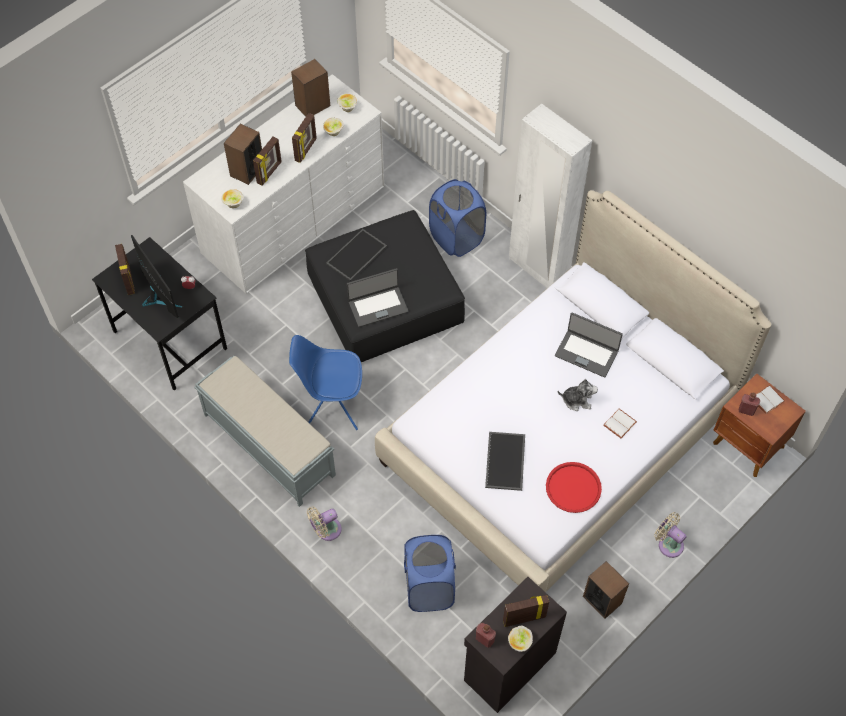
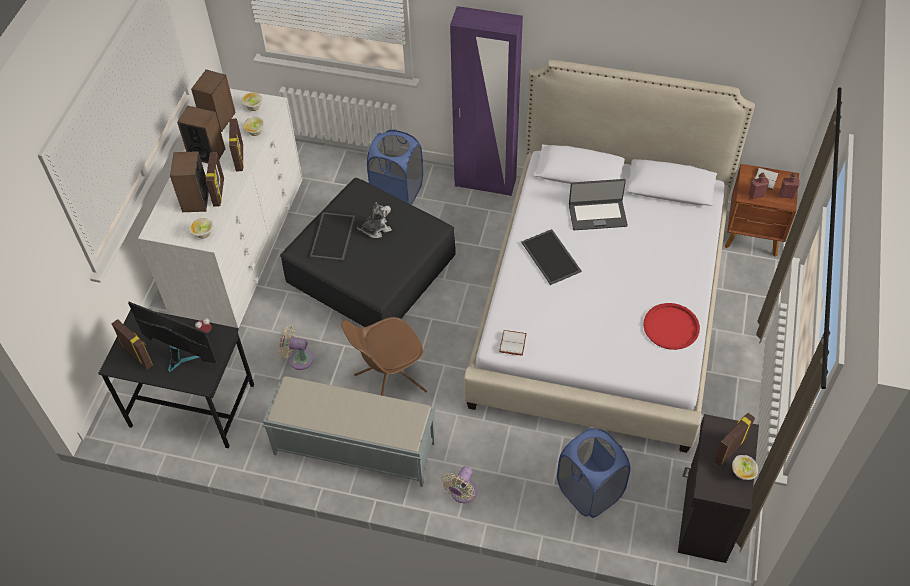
camera: 30 degrees left, 5 degrees down
(331, 406) = (388, 384): blue chair -> brown chair
(378, 306) = (383, 269): laptop -> none
(485, 639) = (711, 488): red bottle -> red bottle (786, 195)
(506, 462) = (600, 335): tray -> tray (552, 257)
(538, 269) = (485, 183): white wardrobe -> purple wardrobe
(577, 400) = (619, 256): plush toy -> plush toy (376, 229)
(602, 599) = (736, 417): speaker -> speaker (207, 153)
(620, 424) = (668, 257): white book -> white book (513, 343)
(668, 543) = (752, 343): beige fan -> beige fan (298, 359)

